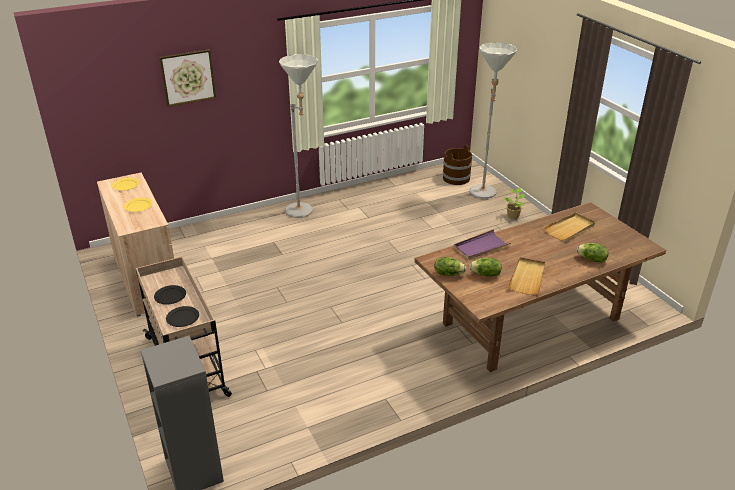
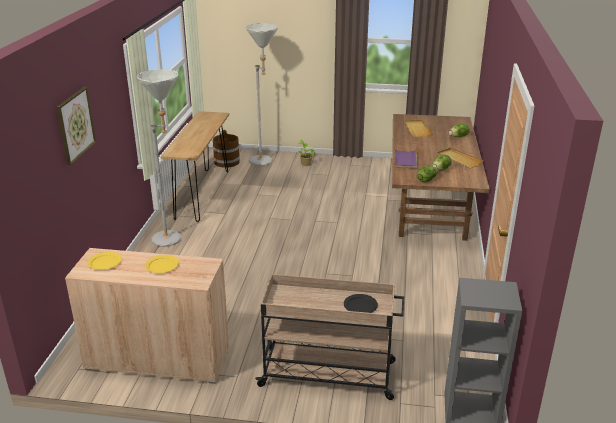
camera: 55 degrees left, 5 degrees down
(170, 296) = (317, 303): black plate -> none
(385, 193) = (202, 194): none -> brown console table

